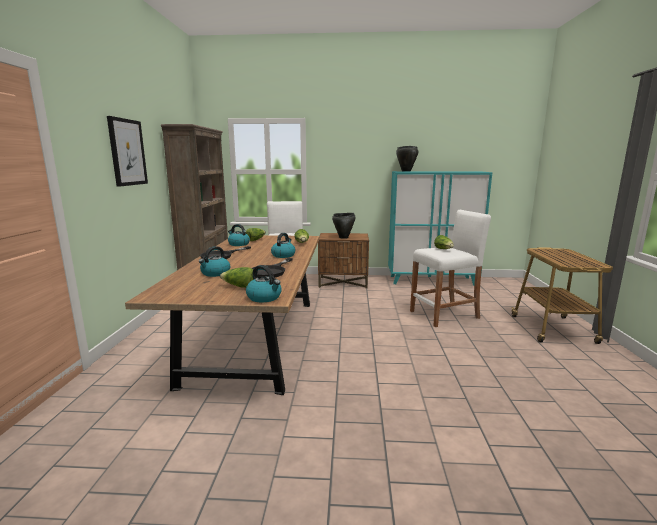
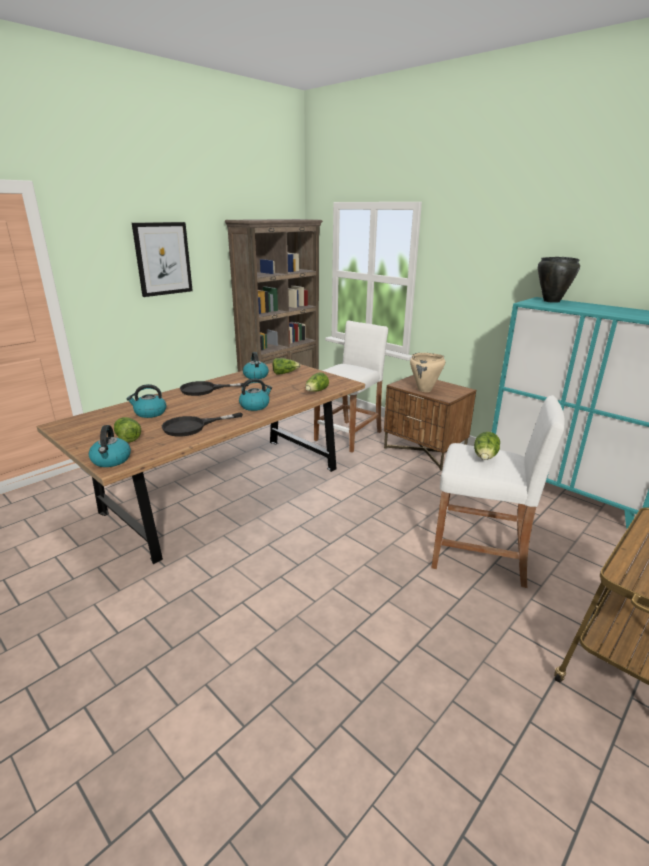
camera: 40 degrees right, 10 degrees up
(344, 237) = (425, 390): black cooking pot -> beige cooking pot

